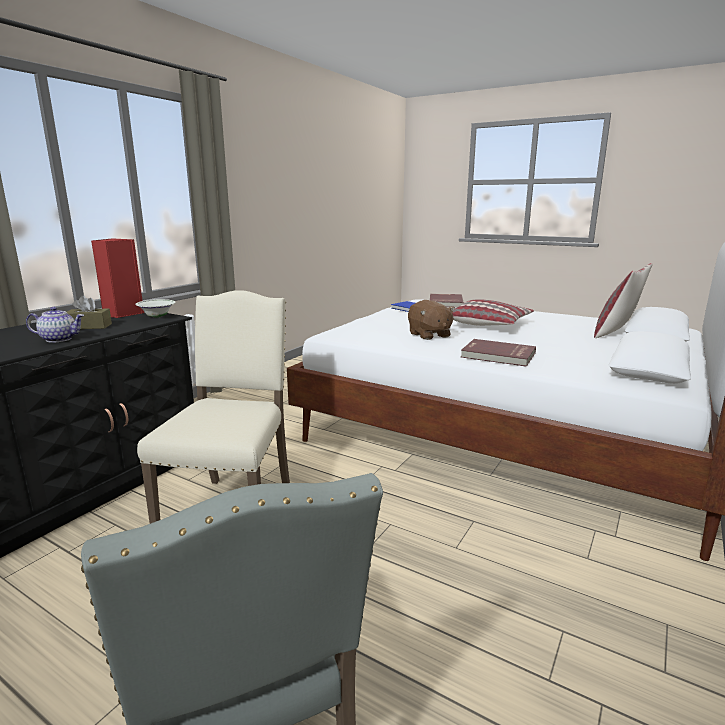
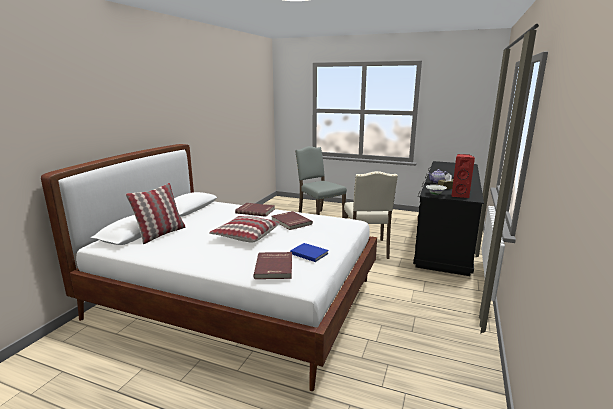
camera: 170 degrees right, 0 degrees up
(429, 335) = (290, 222): brown plush toy -> red book

